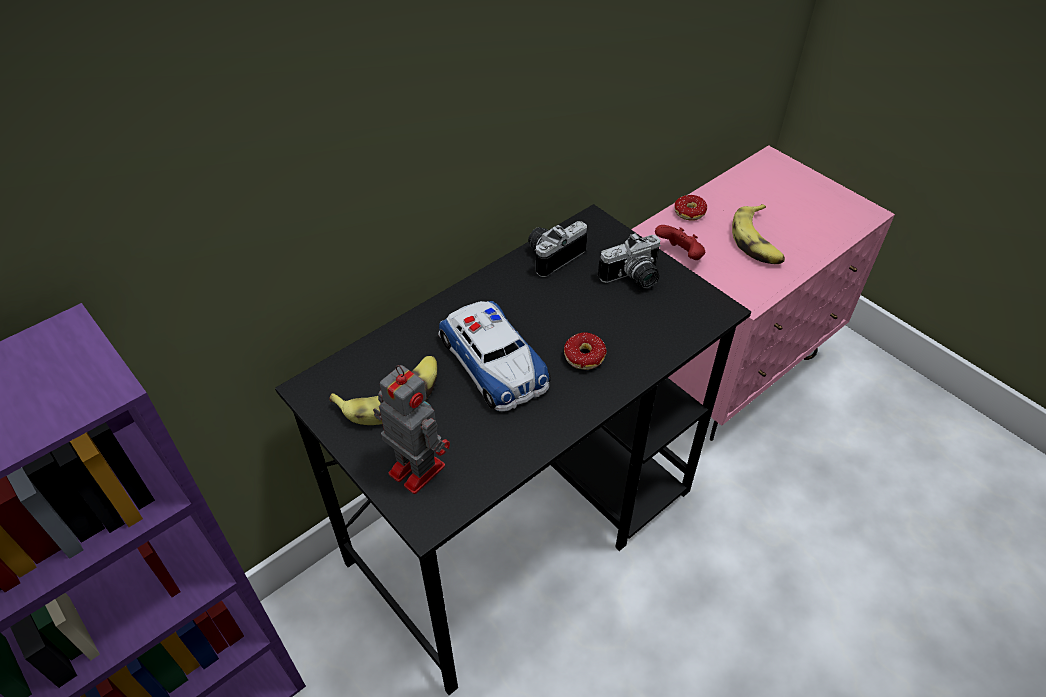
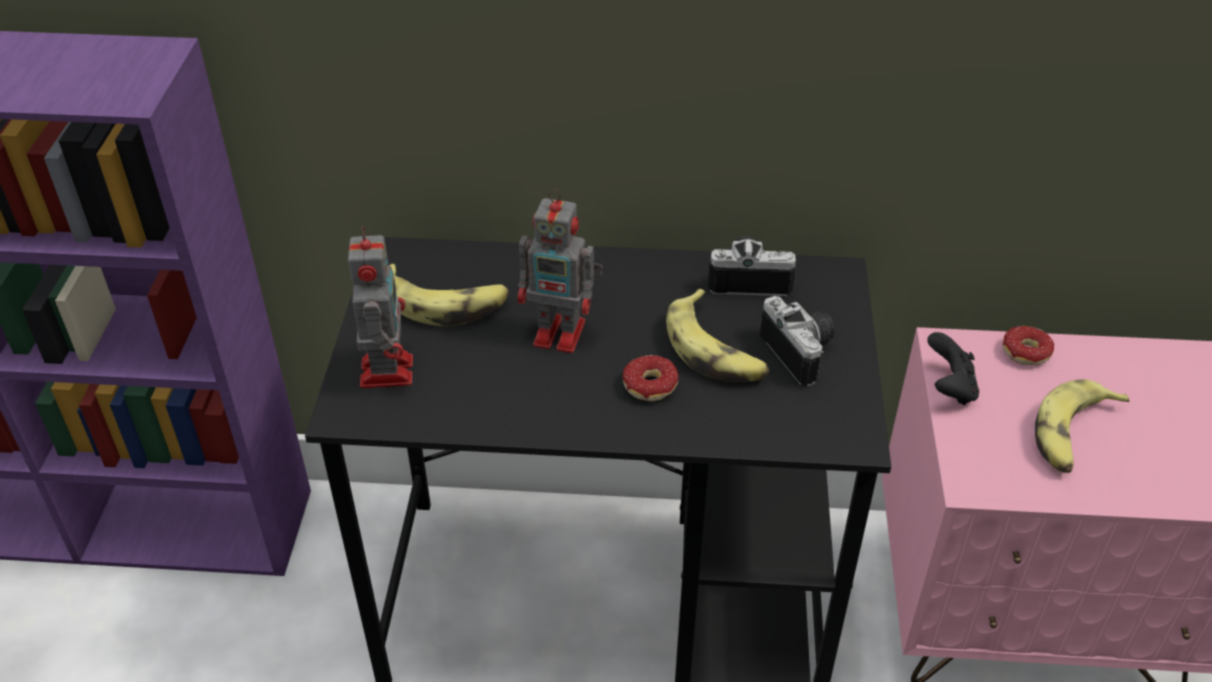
camera: 45 degrees right, 5 degrees down
(493, 362) = (562, 334): toy car -> toy robot
(590, 310) = (715, 350): none -> banana
(634, 279) = (803, 352): camera -> camera turned 135 degrees counterclockwise
(680, 255) = (949, 388): red game controller -> black game controller

